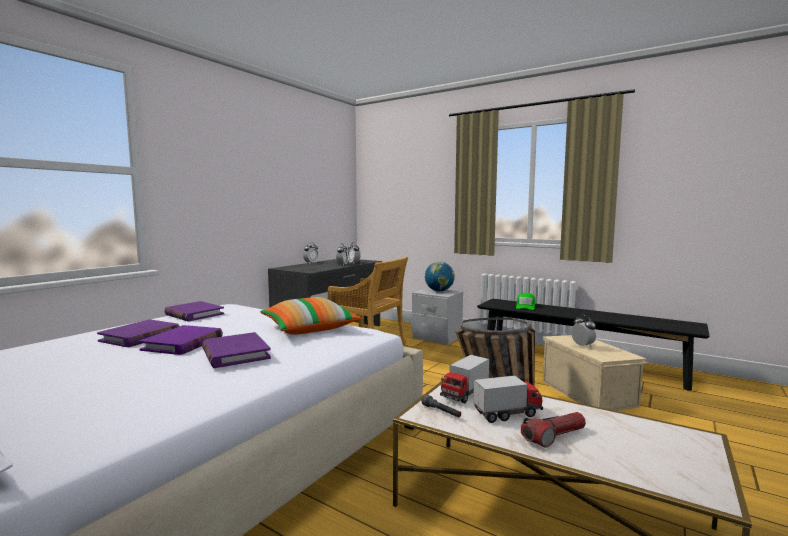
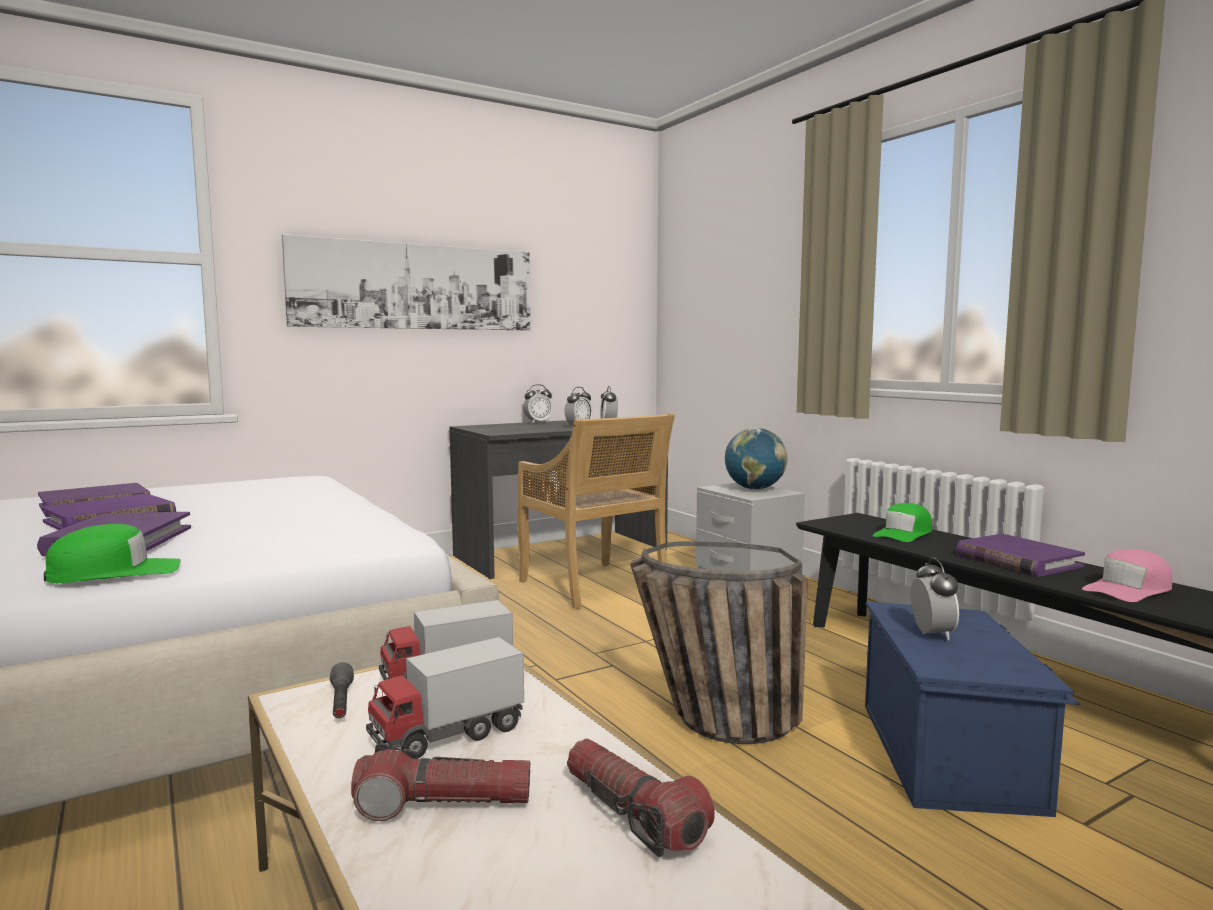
camera: 25 degrees right, 0 degrees up
(194, 314) = (233, 484): purple book -> purple book (1017, 560)
(249, 188) = (416, 287): none -> picture
(280, 370) = (115, 572): none -> green cap
(309, 329) = (316, 520): pillow -> none
(507, 414) = (447, 735): toy truck -> toy truck turned 135 degrees clockwise
(588, 393) = (950, 754): beige storage box -> blue storage box
(614, 423) = (633, 814): none -> flashlight
(628, 319) = (1129, 589): none -> pink cap

